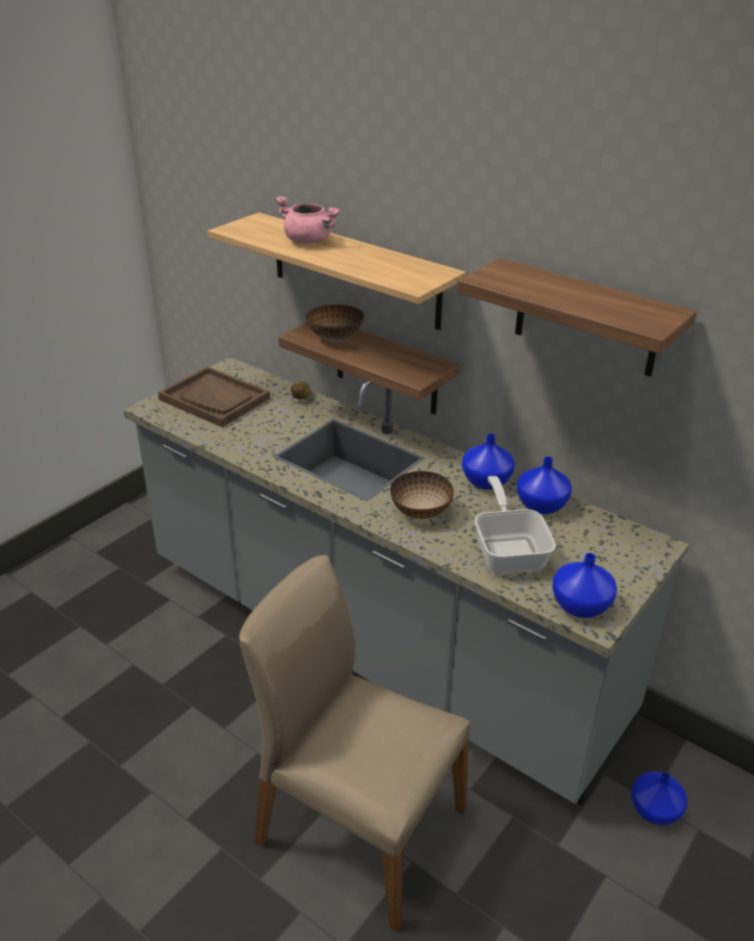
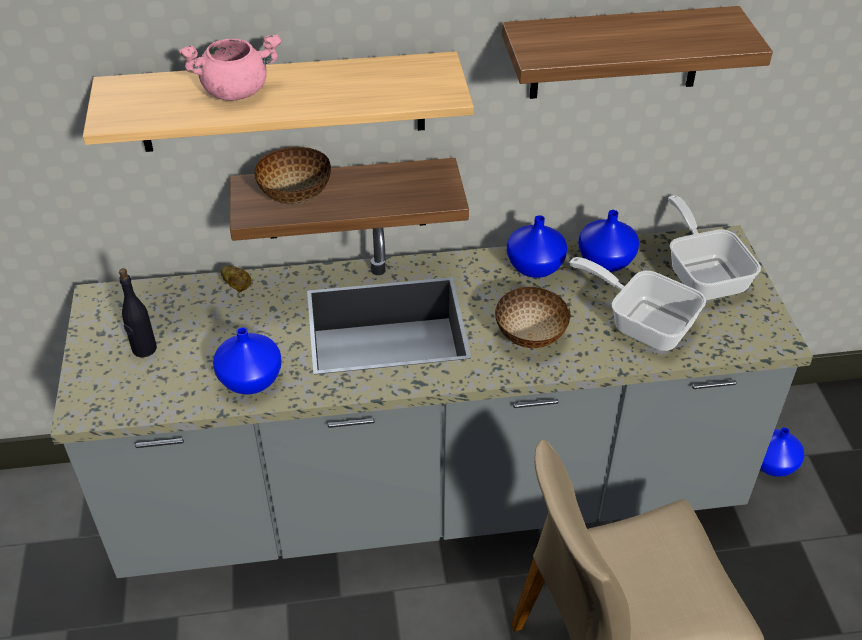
camera: 45 degrees left, 10 degrees up
(215, 399) = (144, 349): brown tray -> black bottle
(579, 605) = (750, 334): blue vase -> blue vase (249, 380)
(604, 553) = (703, 274): none -> frying pan

